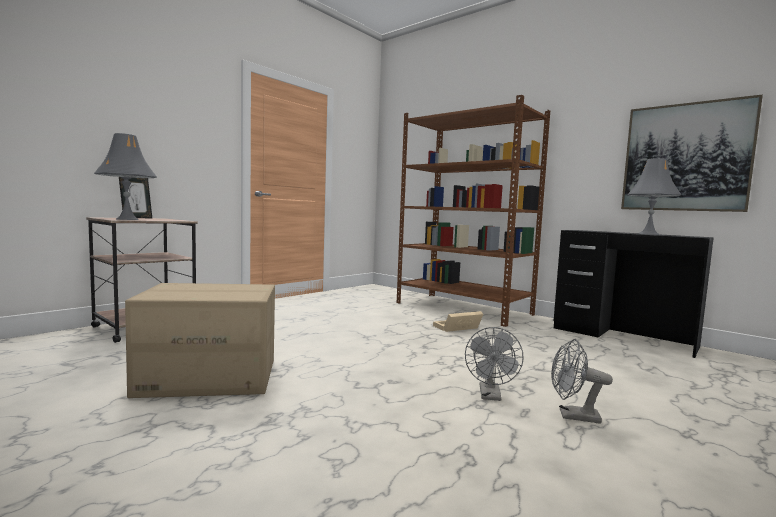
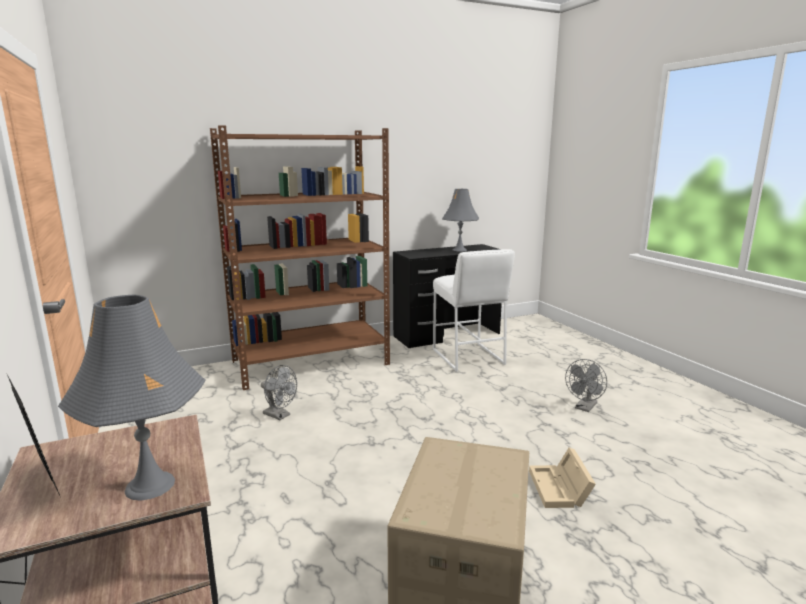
camera: 65 degrees left, 10 degrees up
(456, 328) = (378, 387): beige storage box -> beige storage box (560, 489)
(490, 396) = (548, 424): grey fan -> grey fan (280, 415)
(587, 350) = (468, 357): none -> white stool
(685, 157) = (464, 184): picture -> none

